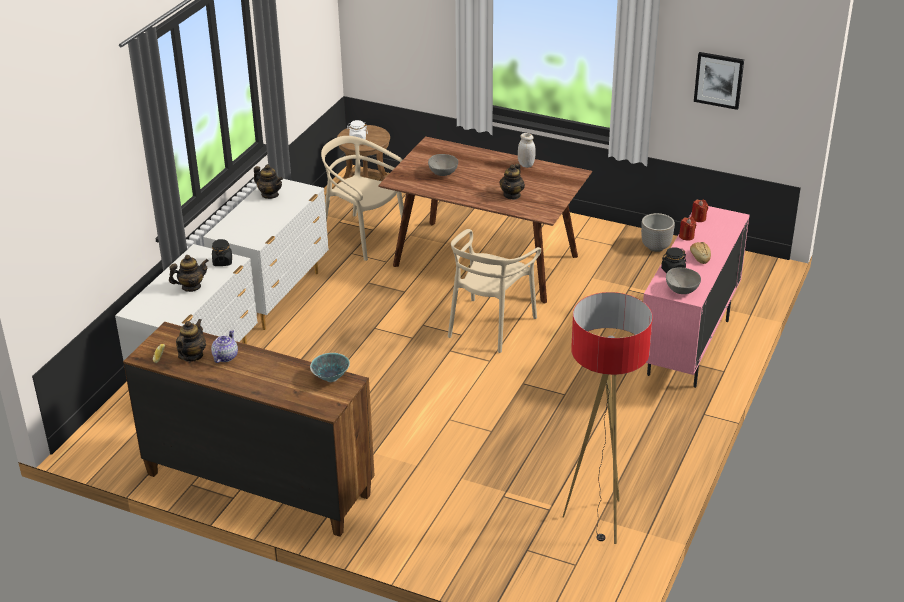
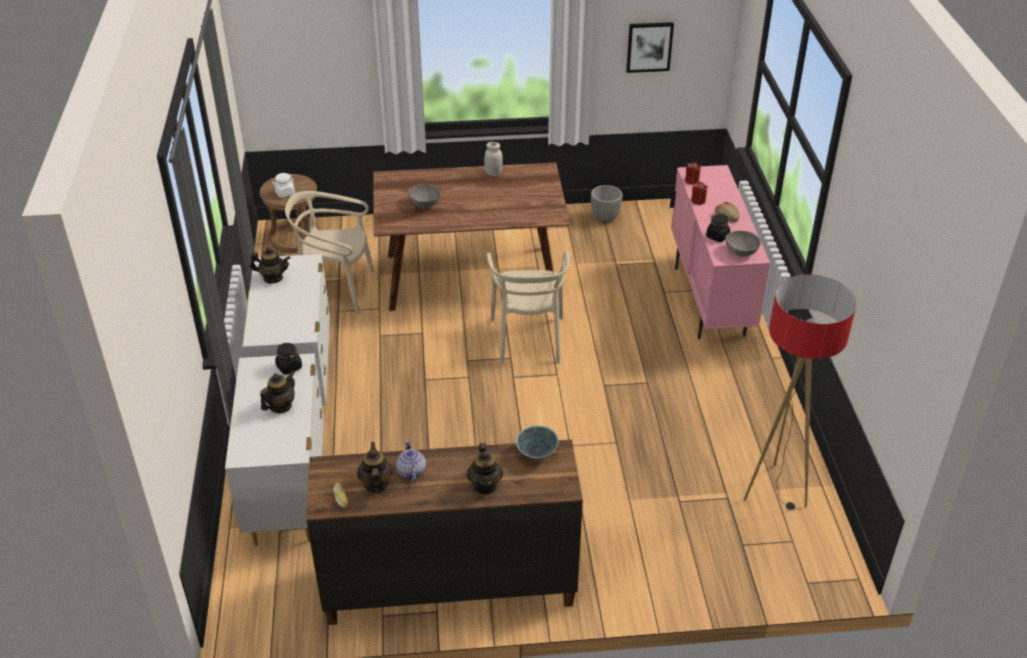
camera: 30 degrees left, 5 degrees up
(512, 195) = (508, 207): teapot -> teapot (485, 485)

